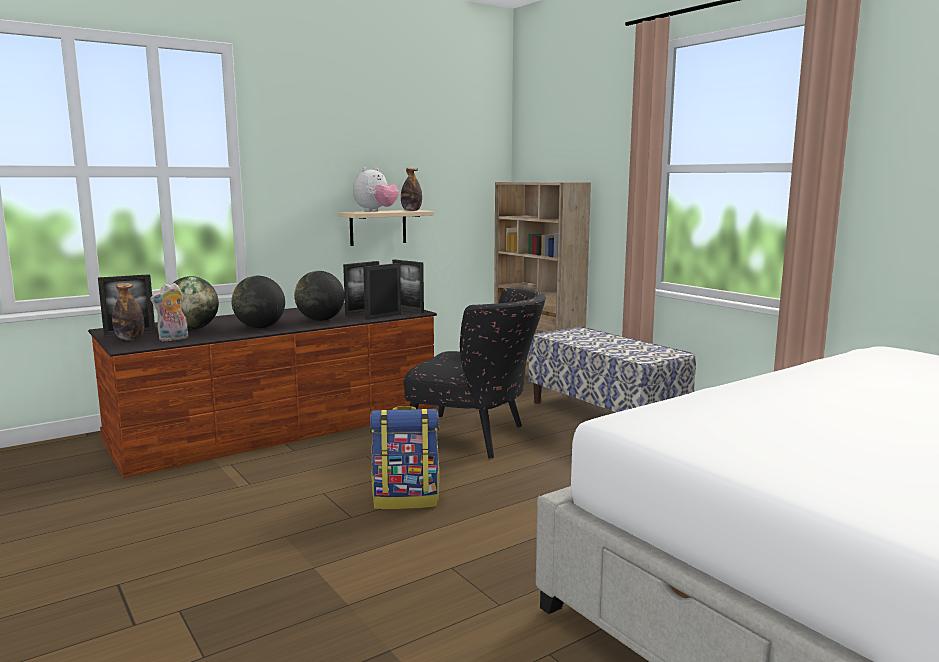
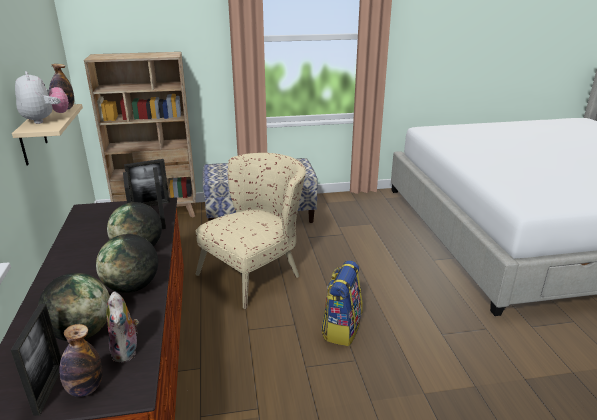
camera: 65 degrees left, 15 degrees up
(477, 438) = (257, 272): black armchair -> beige armchair

